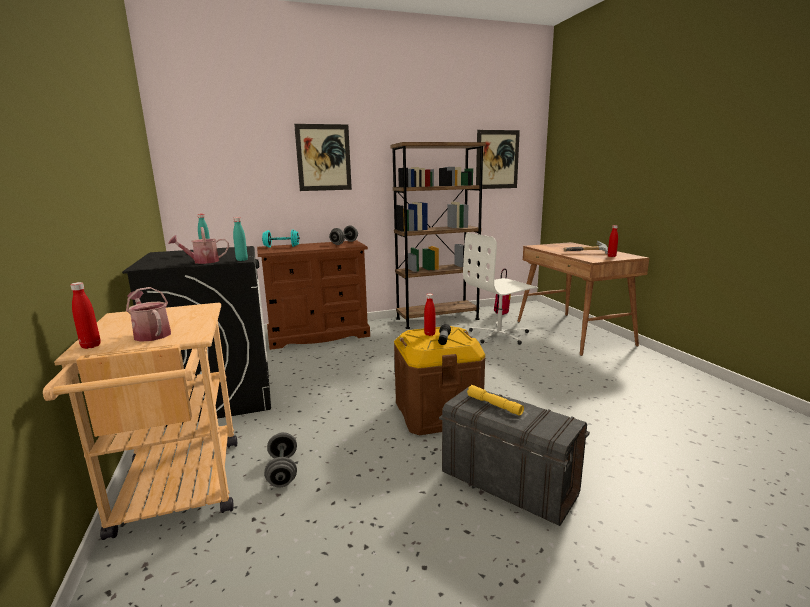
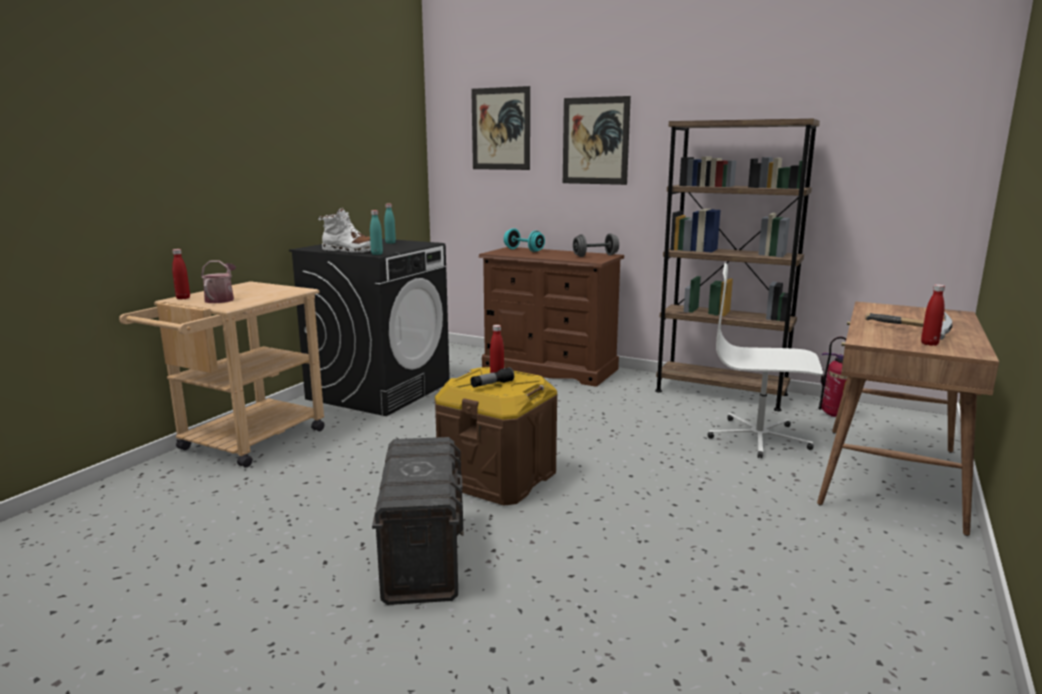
camera: 45 degrees right, 0 degrees up
(202, 262) = (351, 251): watering can -> white boot
(282, 471) = (311, 460): grey dumbbell -> none
(494, 405) = (421, 457): yellow flashlight -> none
(497, 159) = (884, 145): picture -> picture (500, 129)

